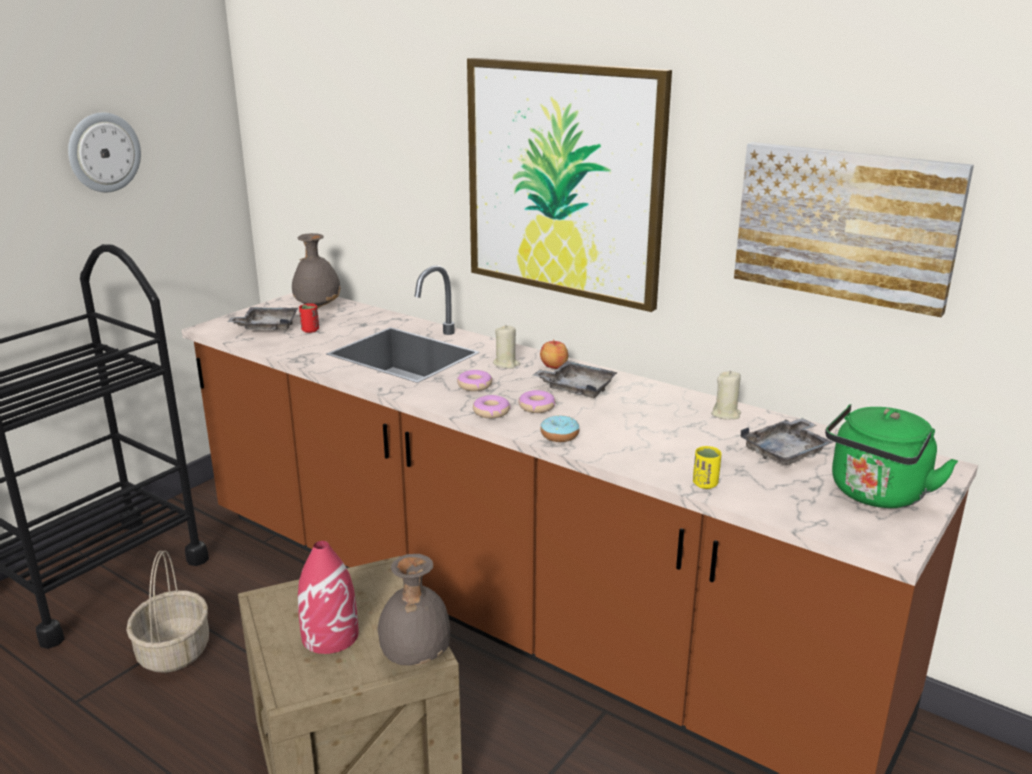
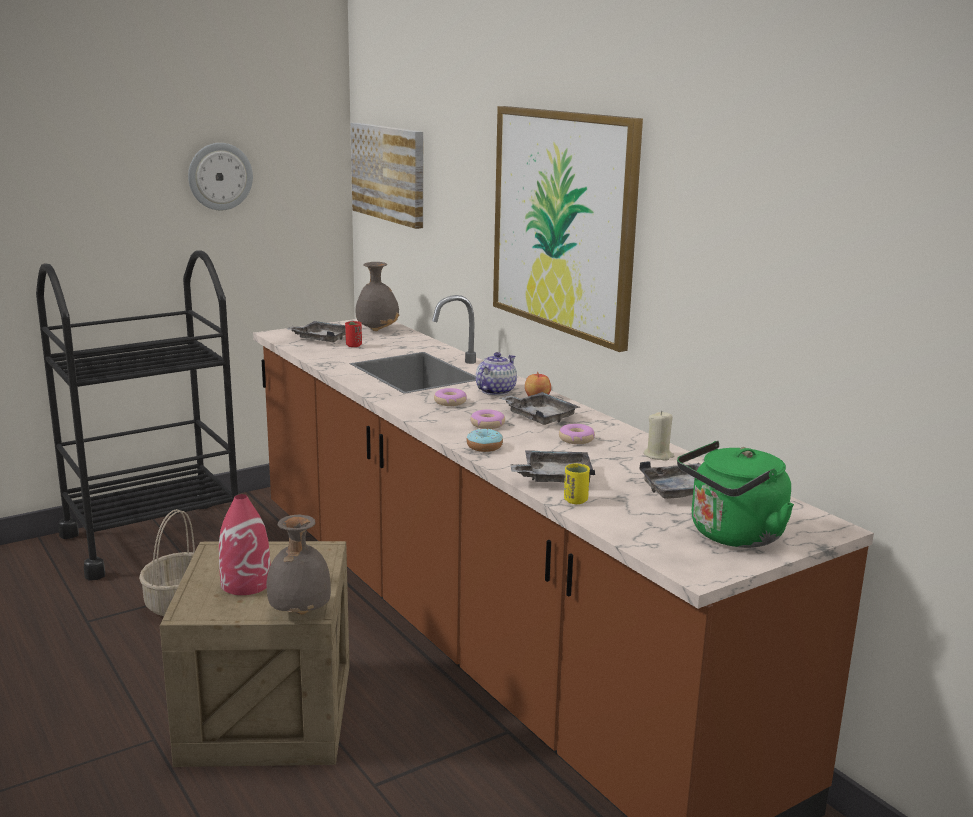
camera: 20 degrees right, 5 degrees down
(491, 412) = (443, 422): donut -> donut (576, 439)
(506, 364) = (495, 391): beige candle -> teapot
(660, 460) = (554, 477): none -> grey tray
(845, 225) = (770, 273): picture -> picture (389, 173)

